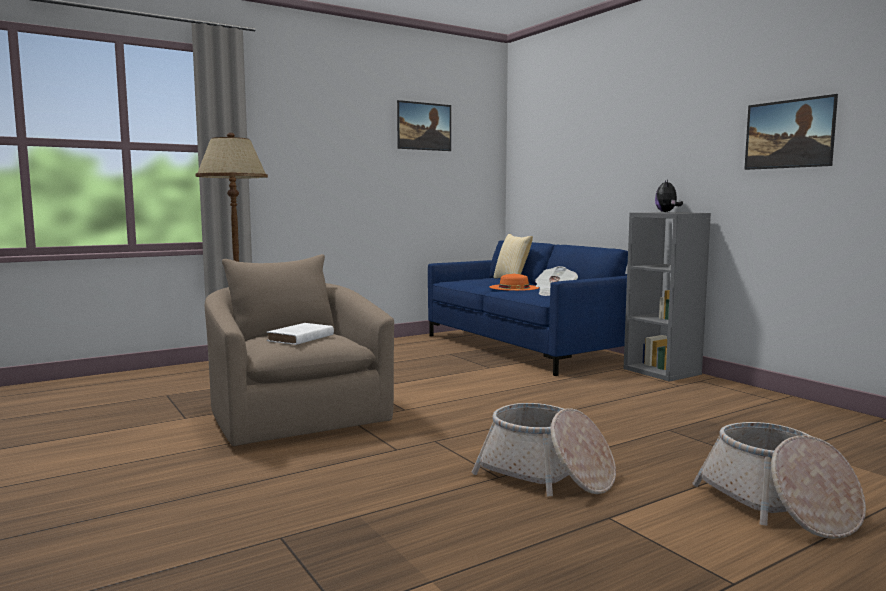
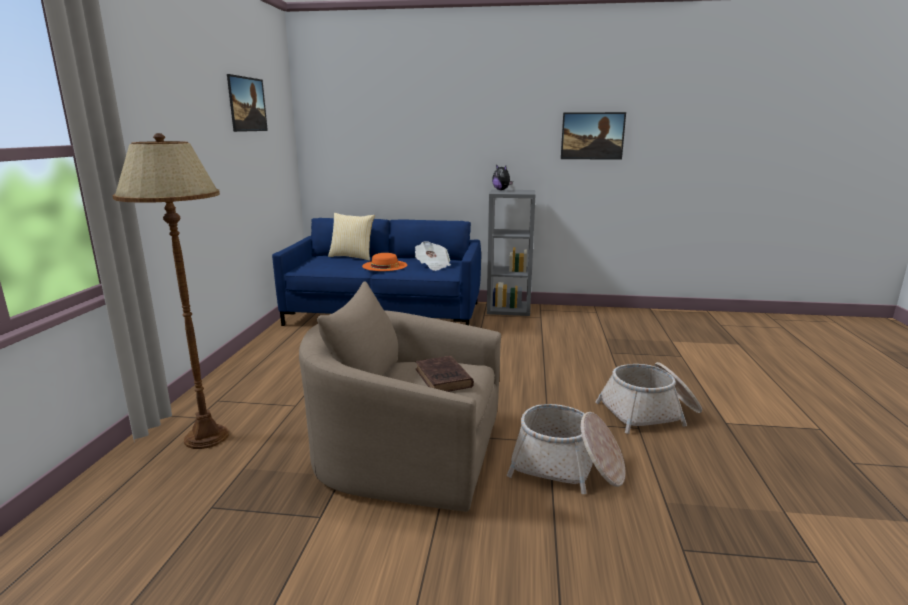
camera: 50 degrees left, 10 degrees up
(299, 338) = (444, 379): white book -> brown book
(778, 506) = (738, 379): basket -> basket (567, 468)

